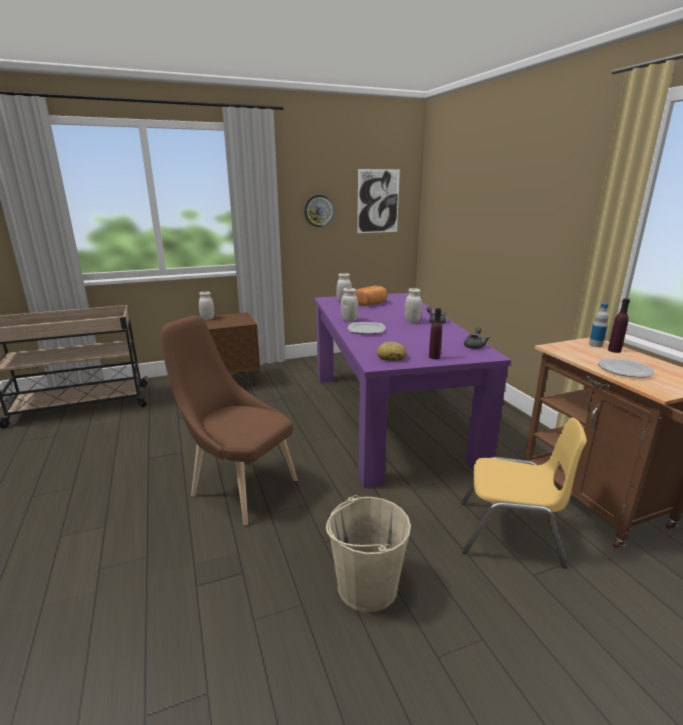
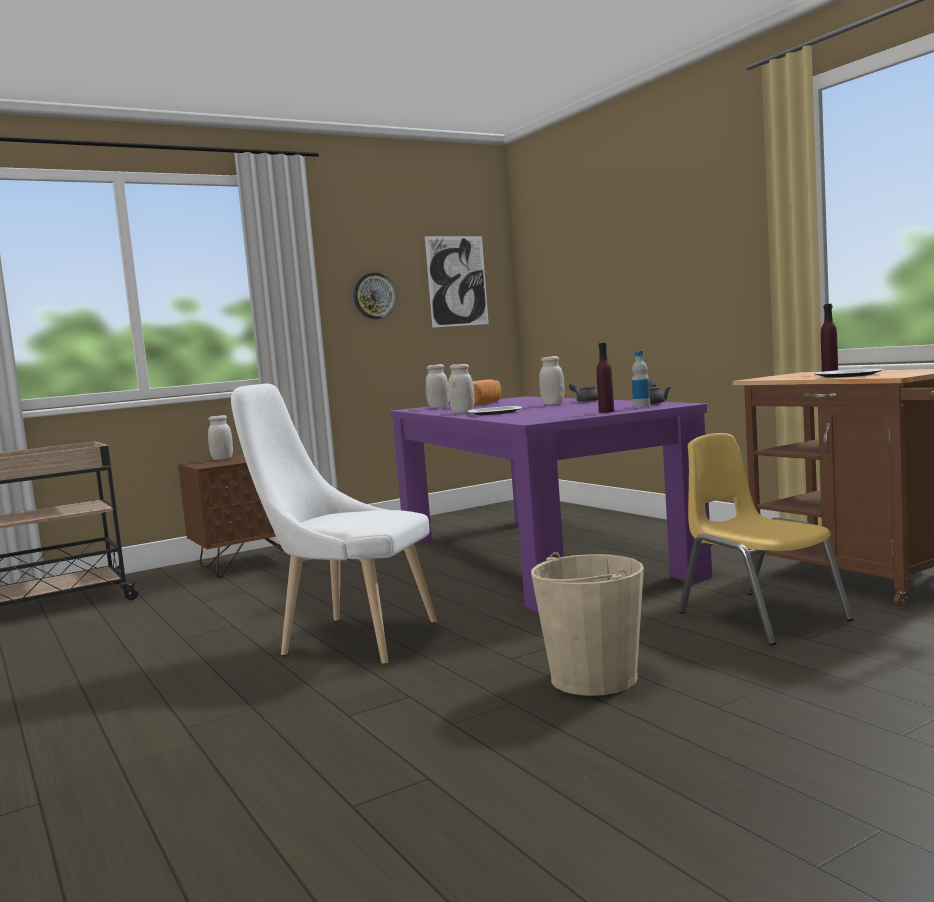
camera: 10 degrees left, 15 degrees down
(238, 486) = (350, 639): brown chair -> white chair
(391, 357) = (550, 417): bread -> none
(510, 534) = (761, 617): yellow chair -> yellow chair turned 120 degrees counterclockwise
(595, 345) = (806, 373): bottle -> bottle (641, 406)

